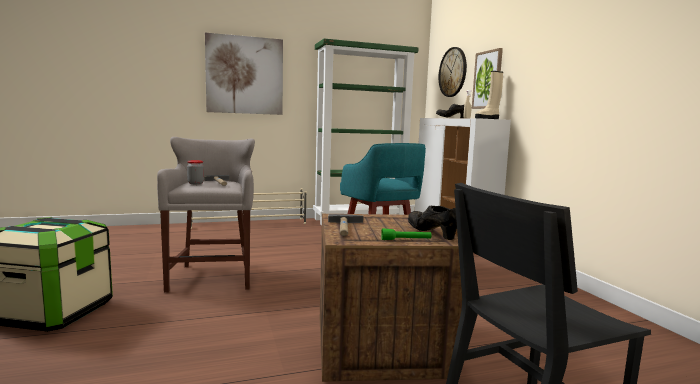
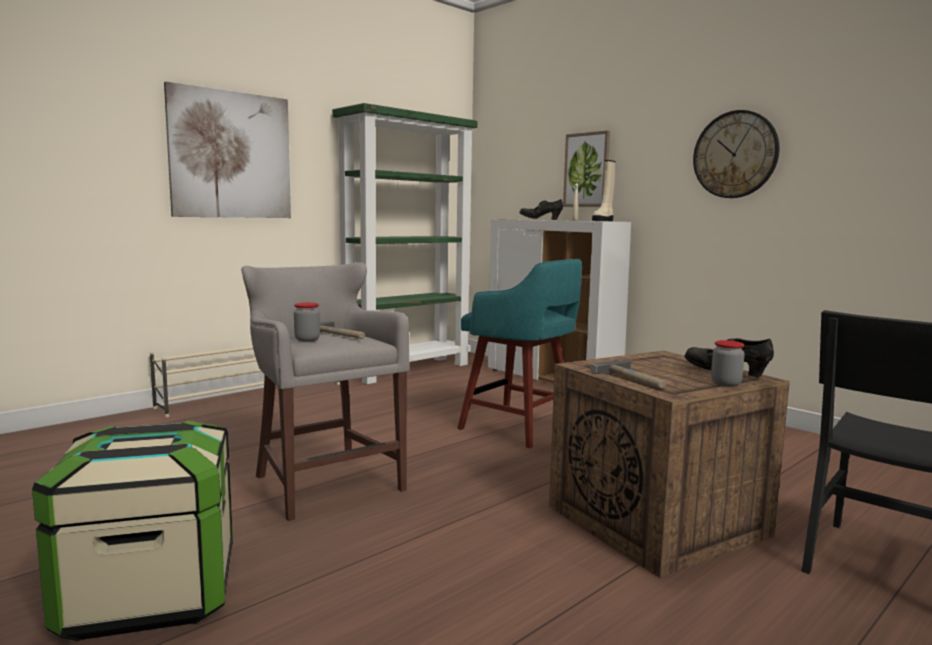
camera: 25 degrees left, 0 degrees up
(406, 240) = (725, 384): green flashlight -> jar
(453, 72) = (522, 156): wall clock -> wall clock (735, 154)

